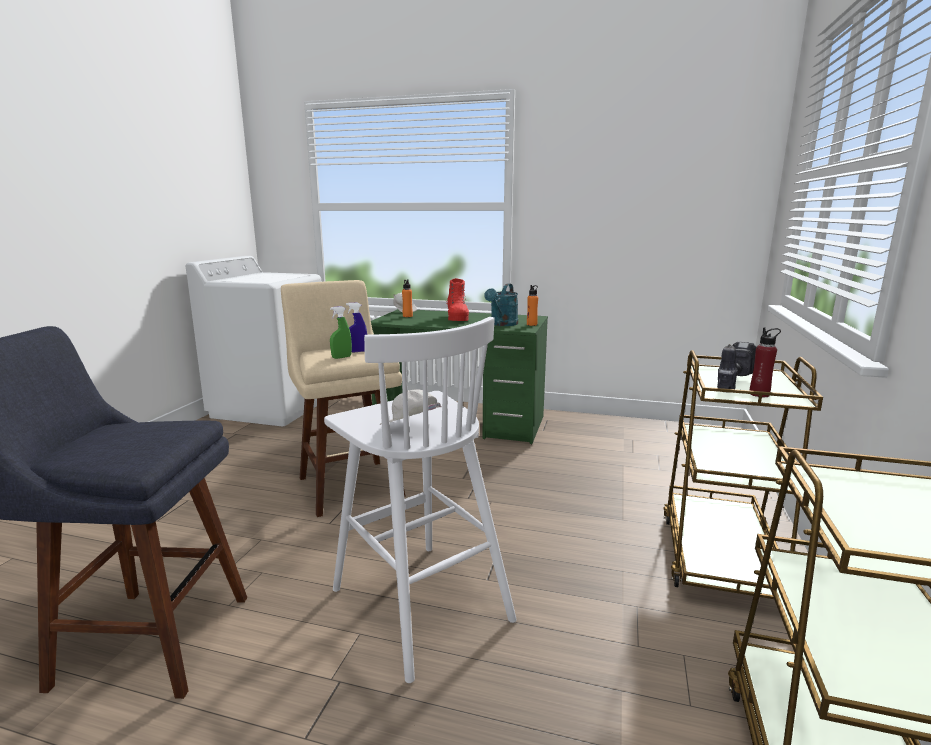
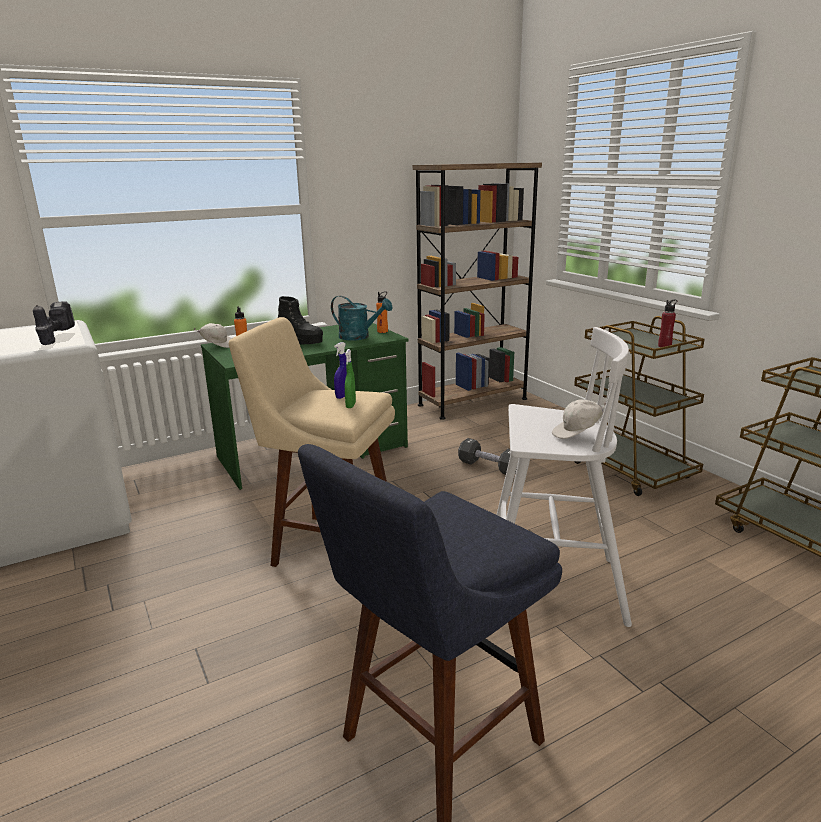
camera: 45 degrees left, 5 degrees up
(457, 318) = (301, 340): red boot -> black boot
(502, 324) = (359, 337): turquoise watering can -> turquoise watering can turned 45 degrees counterclockwise
(569, 487) = (489, 467): none -> black dumbbell
(666, 431) = (473, 402): none -> brown bookcase
(730, 383) = (637, 343): power drill -> power drill (55, 337)

